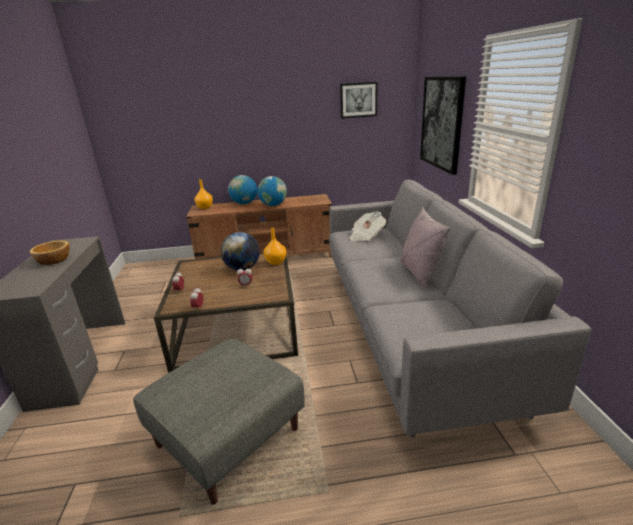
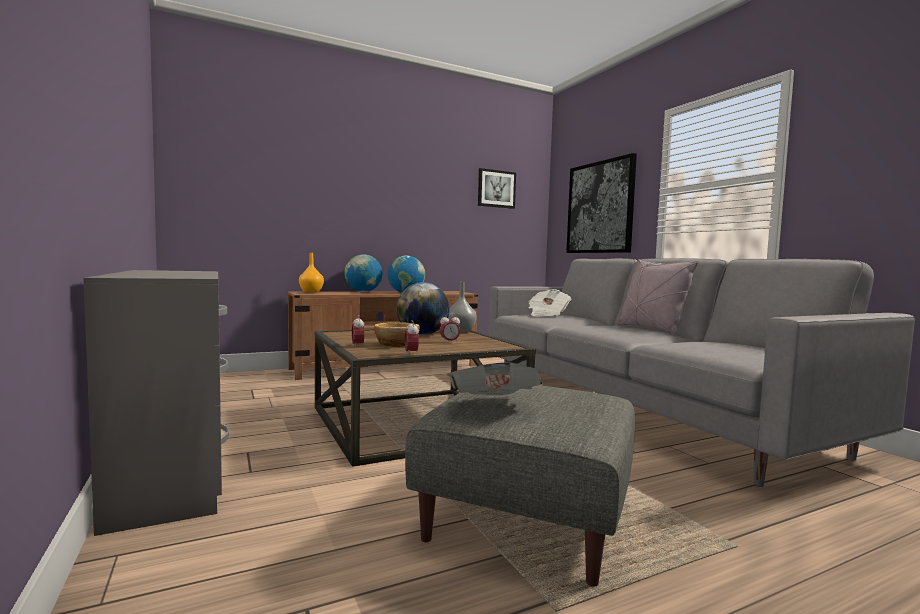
camera: 20 degrees left, 20 degrees down
(54, 260) = (180, 273): bowl -> bowl (397, 344)
(187, 386) = (494, 407): none -> newspaper
(276, 262) = (461, 331): orange vase -> grey vase

